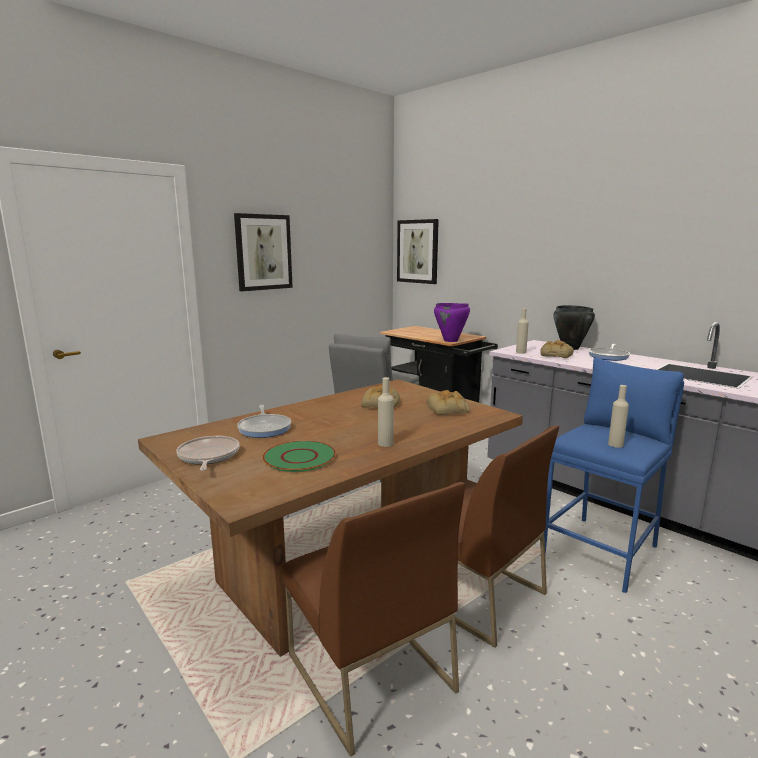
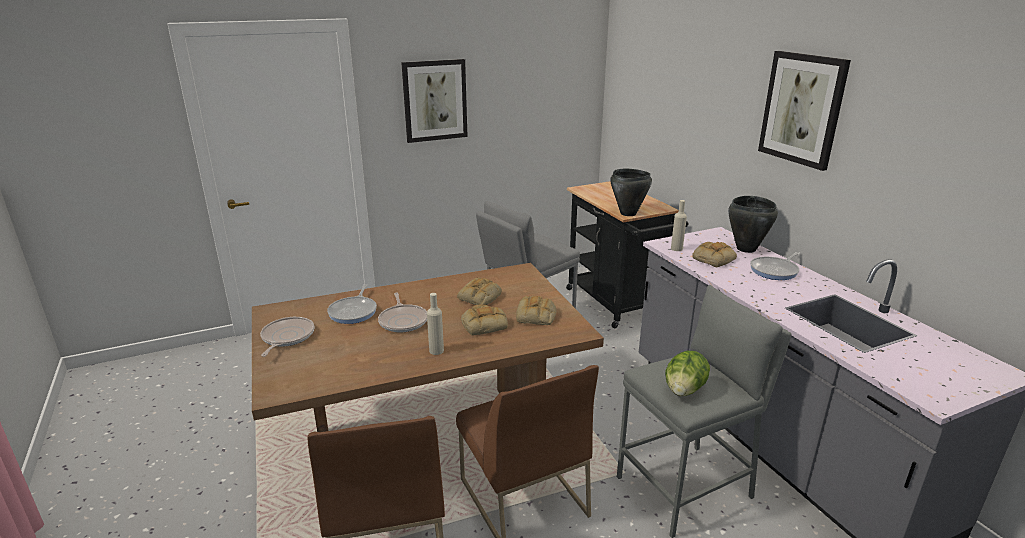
camera: 20 degrees right, 10 degrees up
(299, 457) = (353, 353): green plate -> none
(325, 428) = (403, 321): none -> frying pan
(408, 420) = (484, 324): none -> bread
(418, 251) = (625, 94): picture -> picture (802, 109)
(451, 340) = (628, 213): purple cooking pot -> black cooking pot
(601, 551) = (685, 488): blue stool -> grey stool
(615, 444) = (684, 390): beige bottle -> lettuce

